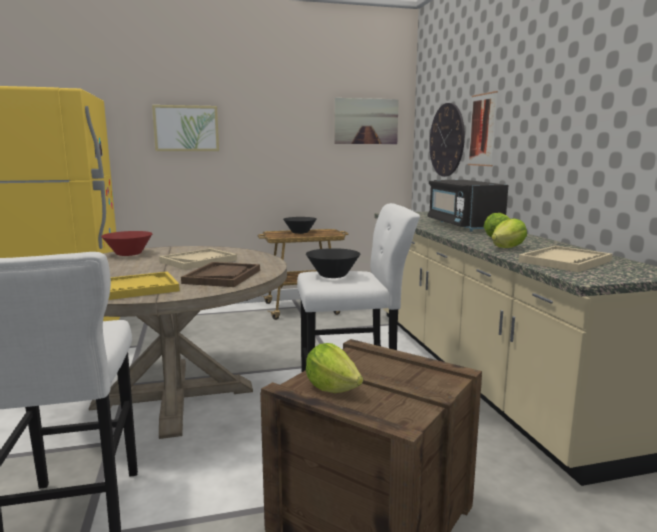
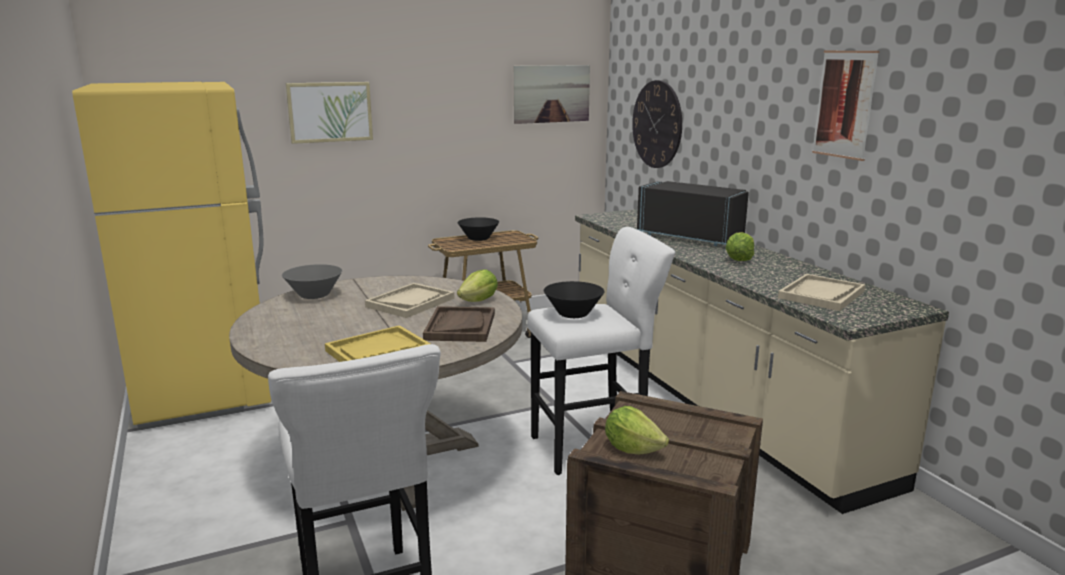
camera: 10 degrees left, 5 degrees up
(129, 254) = (314, 295): red bowl -> grey bowl
(463, 225) = (691, 237): black microwave -> black microwave turned 150 degrees clockwise
(482, 130) = (706, 122): picture -> picture (844, 104)
(508, 248) = (757, 276): lettuce -> lettuce (479, 301)

